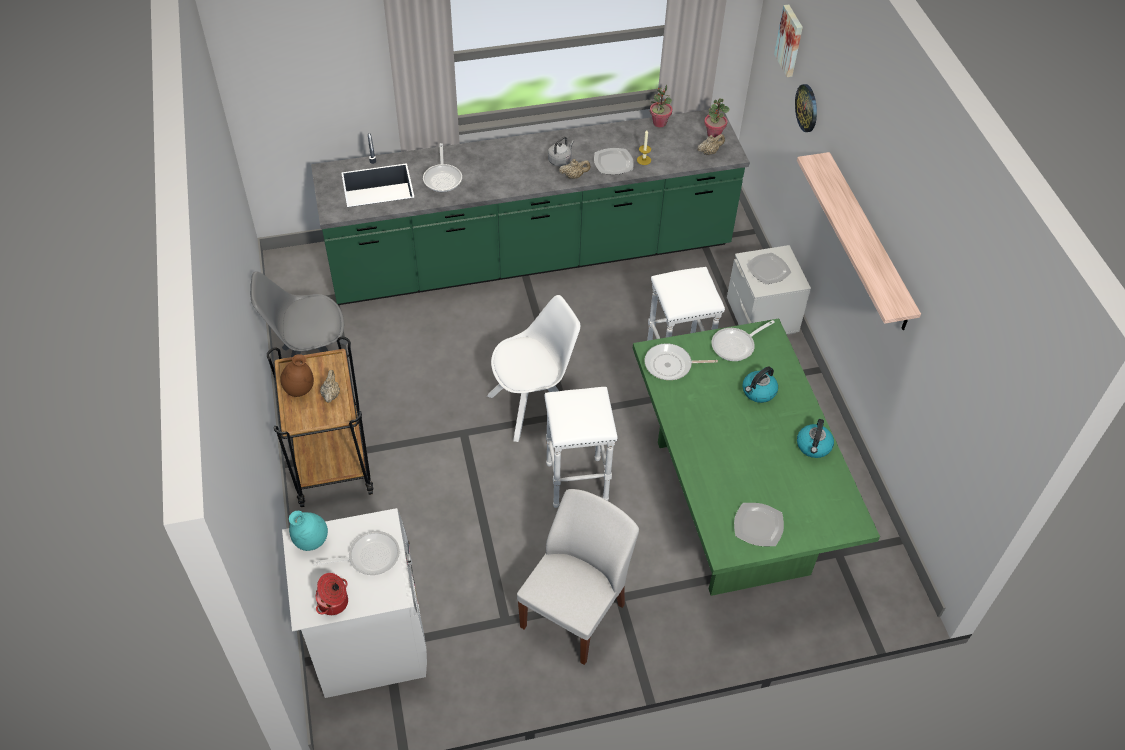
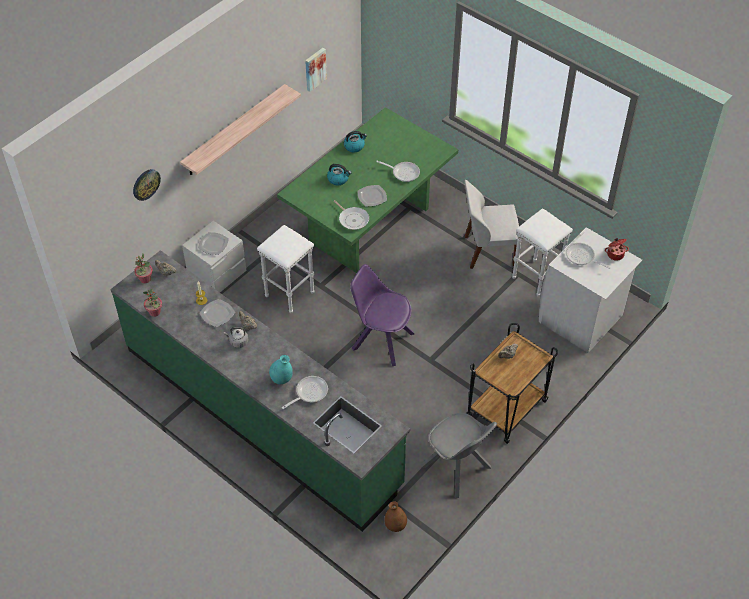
camera: 125 degrees left, 0 degrees up
(299, 390) = (519, 372): brown vase -> brown vase (395, 525)
(311, 541) = (598, 283): turquoise vase -> turquoise vase (281, 379)
(533, 405) = (381, 340): white chair -> purple chair
(575, 481) = (413, 293): white stool -> white stool (536, 278)
(736, 345) = (313, 201): frying pan -> frying pan (403, 172)
(758, 525) = (419, 145): plate -> plate (371, 196)
(790, 40) = (105, 193): picture -> picture (314, 69)

